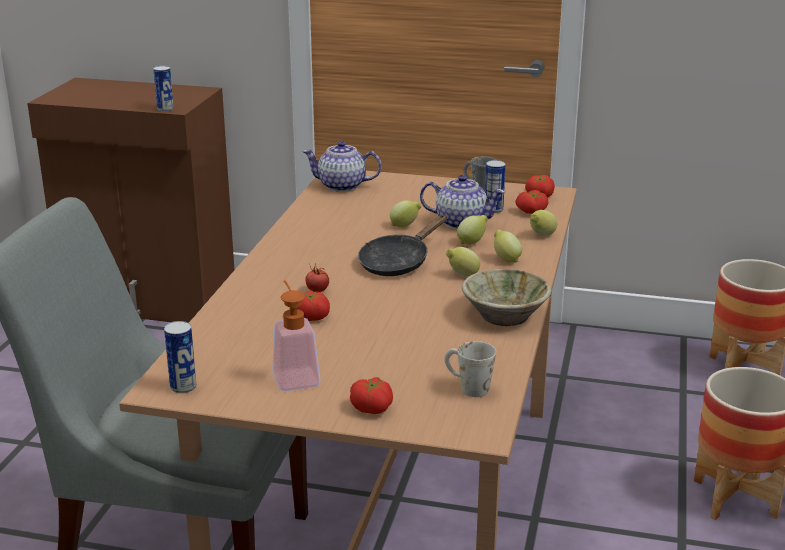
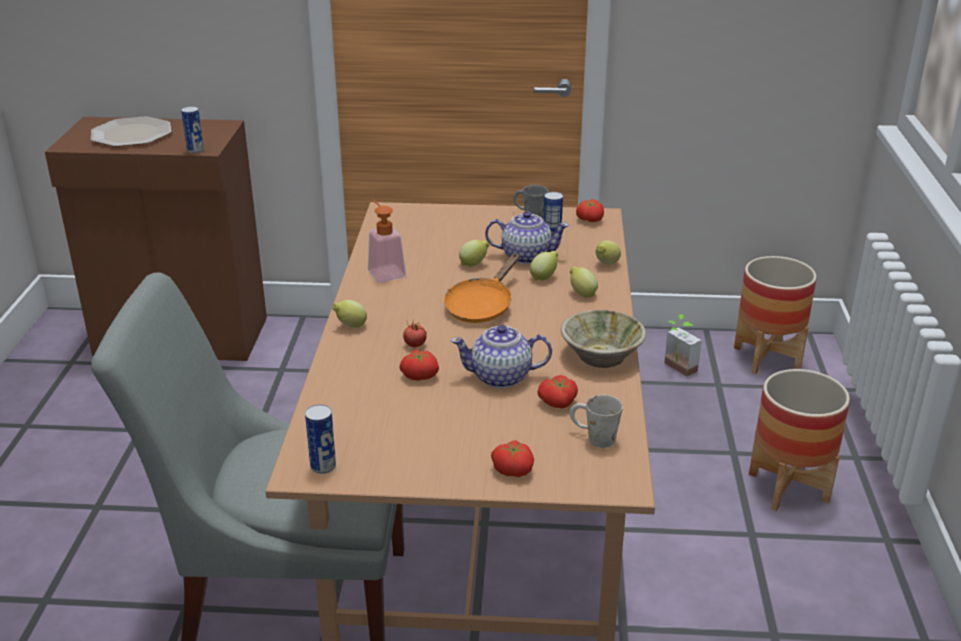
camera: 10 degrees left, 5 degrees up
(113, 93) = (132, 134): none -> plate
(294, 375) = (426, 442): soap dispenser -> soap dispenser (384, 271)
(342, 186) = (397, 223): teapot -> teapot (501, 377)
(398, 262) = (481, 306): black frying pan -> orange frying pan
(462, 275) = (547, 315): lemon -> lemon (350, 326)
(532, 212) = (588, 239): tomato -> tomato (558, 403)
(640, 372) = (676, 369): none -> potted plant

